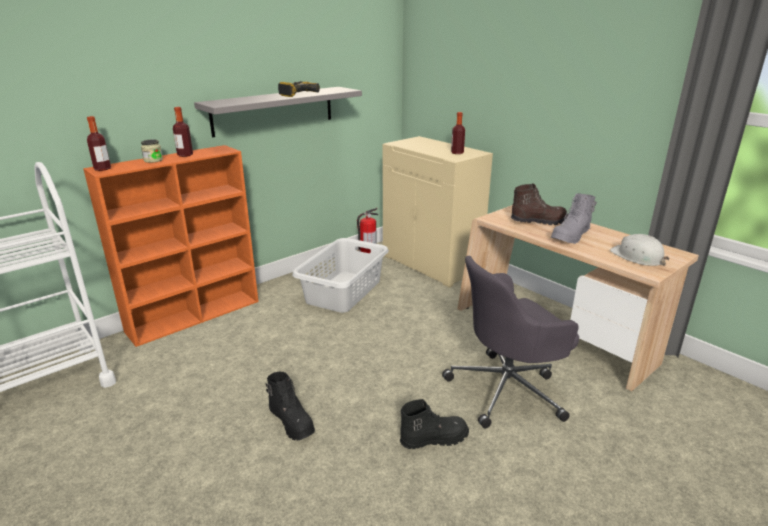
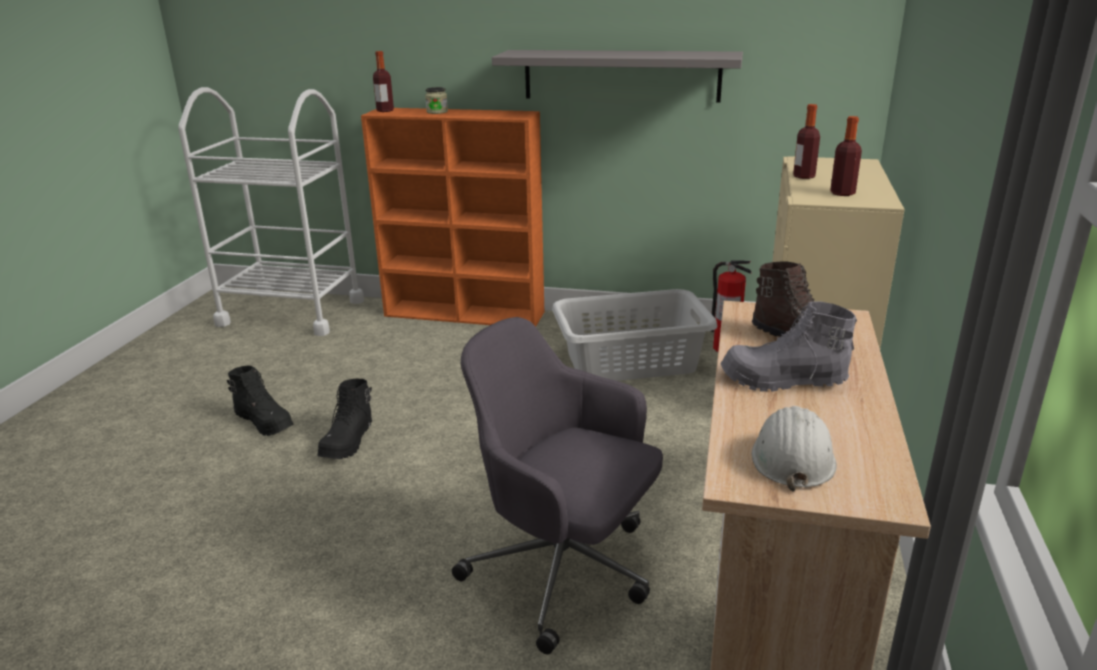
camera: 55 degrees right, 0 degrees up
(185, 155) = (474, 113): bottle -> bottle (804, 176)
(296, 94) = (639, 54): power drill -> none
(433, 438) = (400, 545): black boot -> black boot (265, 422)

